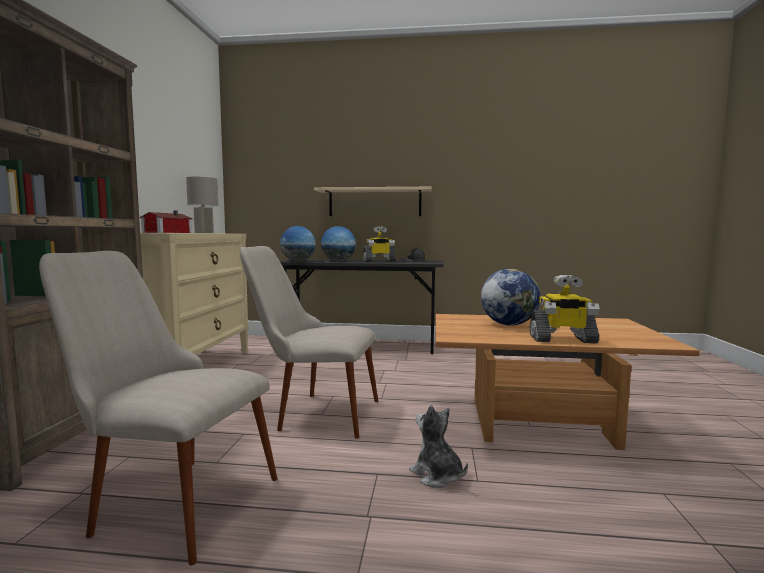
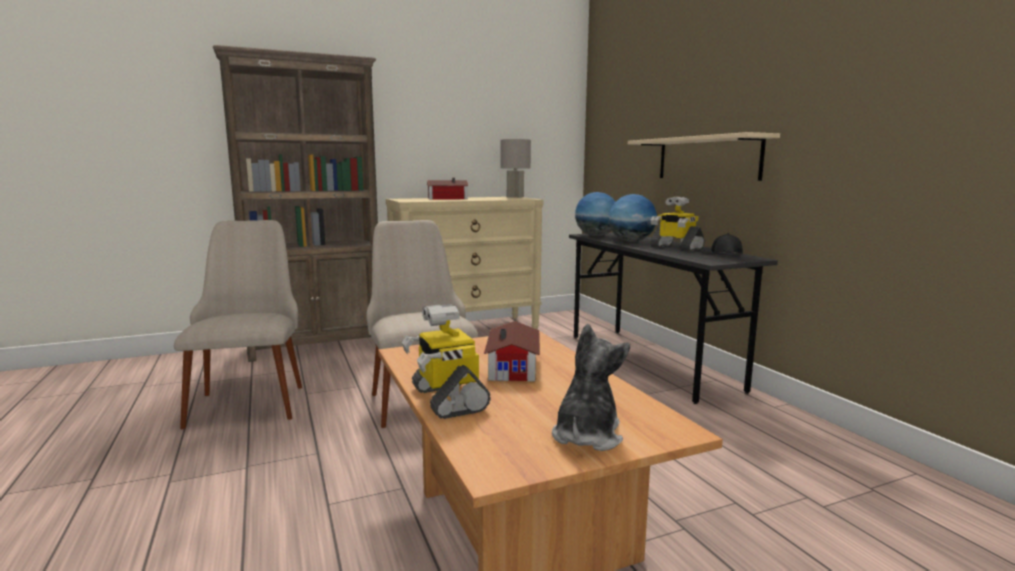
camera: 60 degrees right, 5 degrees up
(437, 476) = (326, 481): plush toy -> plush toy (586, 435)
(508, 324) = (515, 366): globe -> toy house

